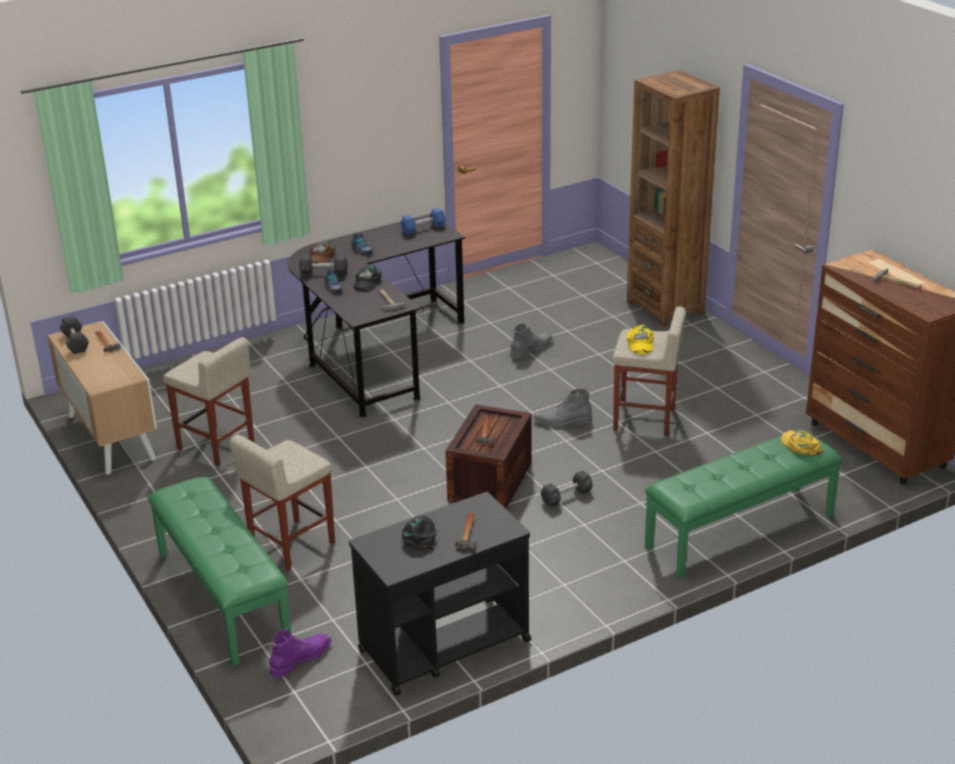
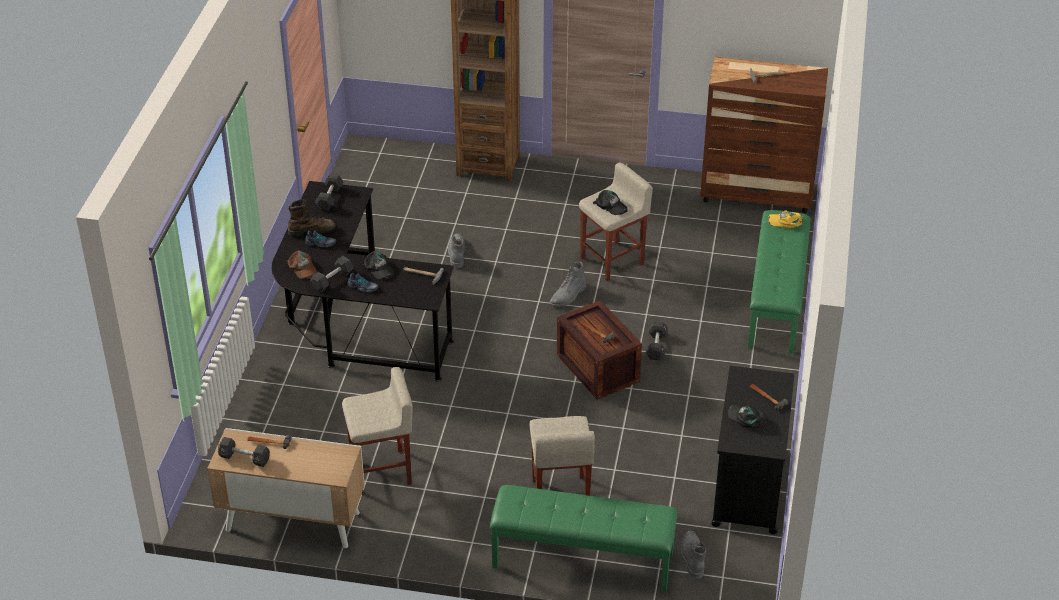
camera: 50 degrees left, 10 degrees up
(300, 658) = (691, 557): purple boot -> grey boot
(372, 240) = (311, 230): none -> brown boot
(423, 228) = (329, 198): blue dumbbell -> black dumbbell
(640, 343) = (611, 206): yellow cap -> black cap

